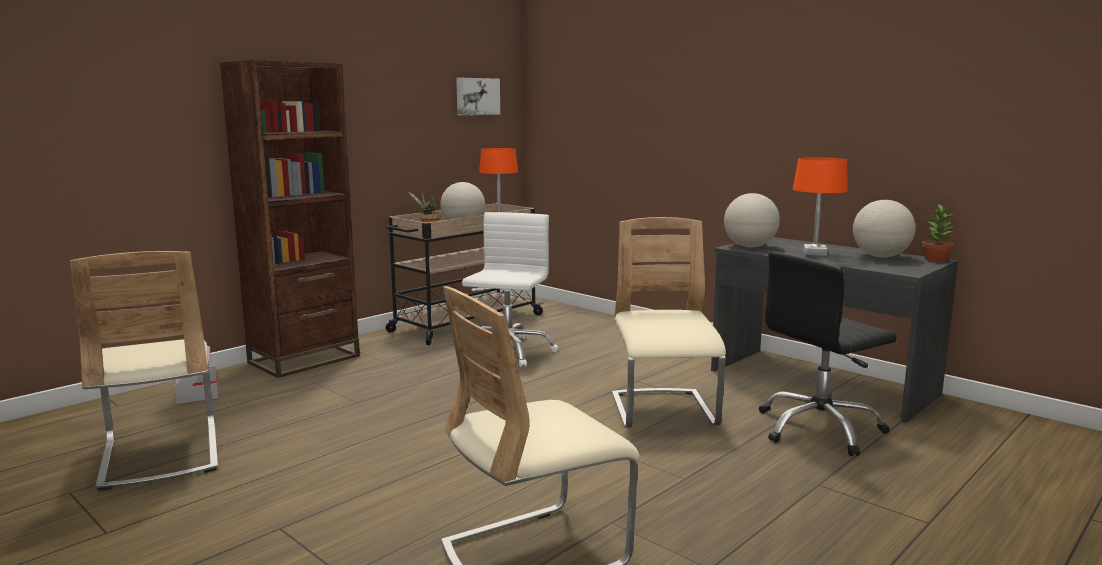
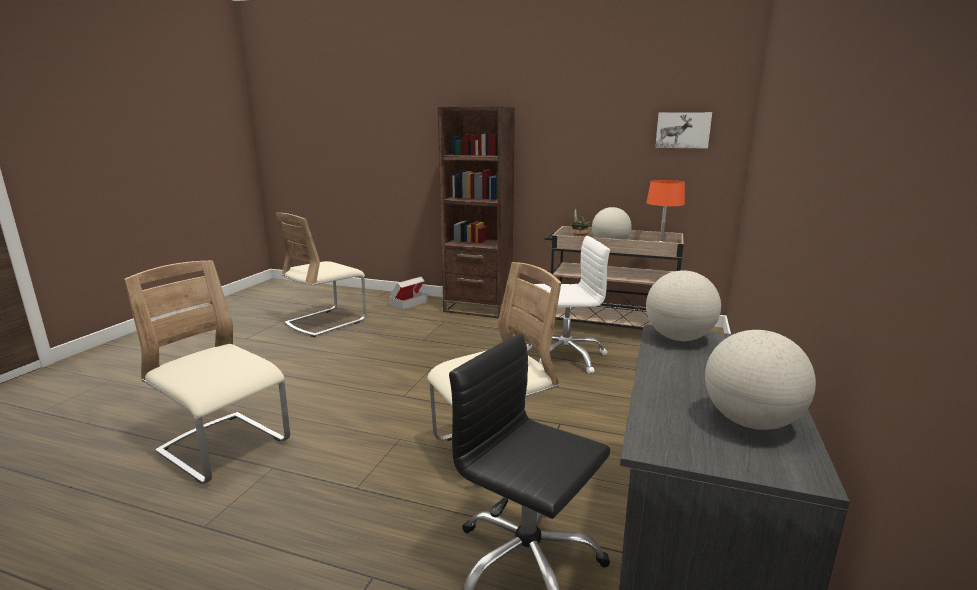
camera: 65 degrees right, 5 degrees up
(814, 253) = (696, 375): orange table lamp -> none
(935, 259) = (809, 473): potted plant -> none

